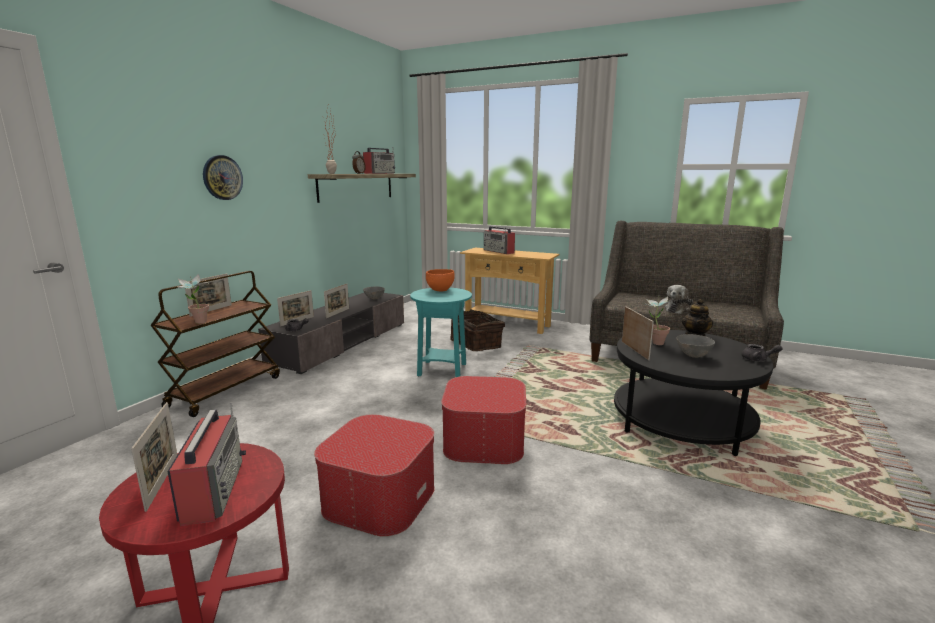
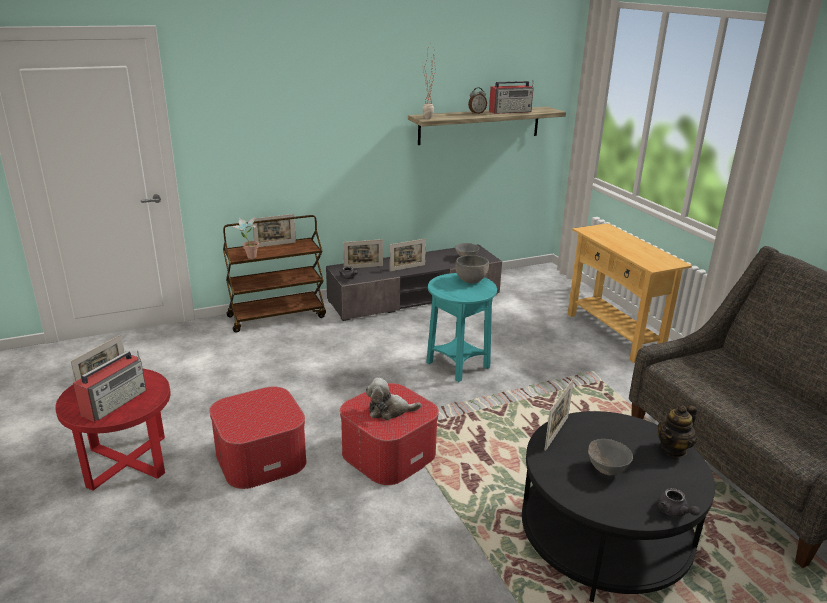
camera: 40 degrees right, 10 degrees up
(222, 177) = (305, 124): wall clock -> none
(440, 290) = (471, 280): orange bowl -> grey bowl
(477, 344) = (538, 347): basket -> none
(499, 251) = (619, 240): radio -> none
(654, 342) = (601, 434): potted plant -> none
(678, 310) = (733, 406): plush toy -> plush toy (389, 411)

